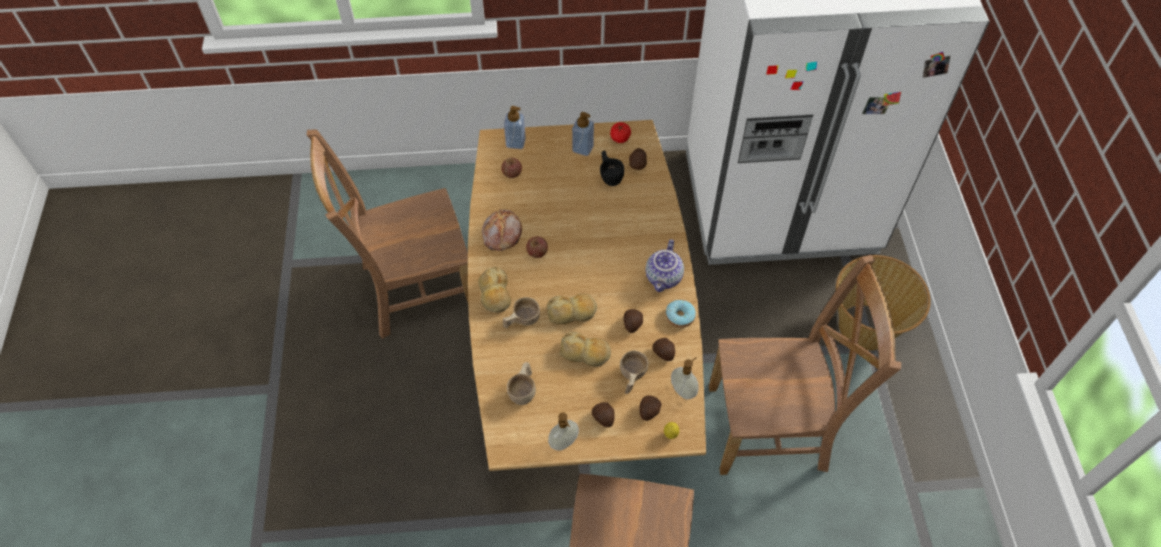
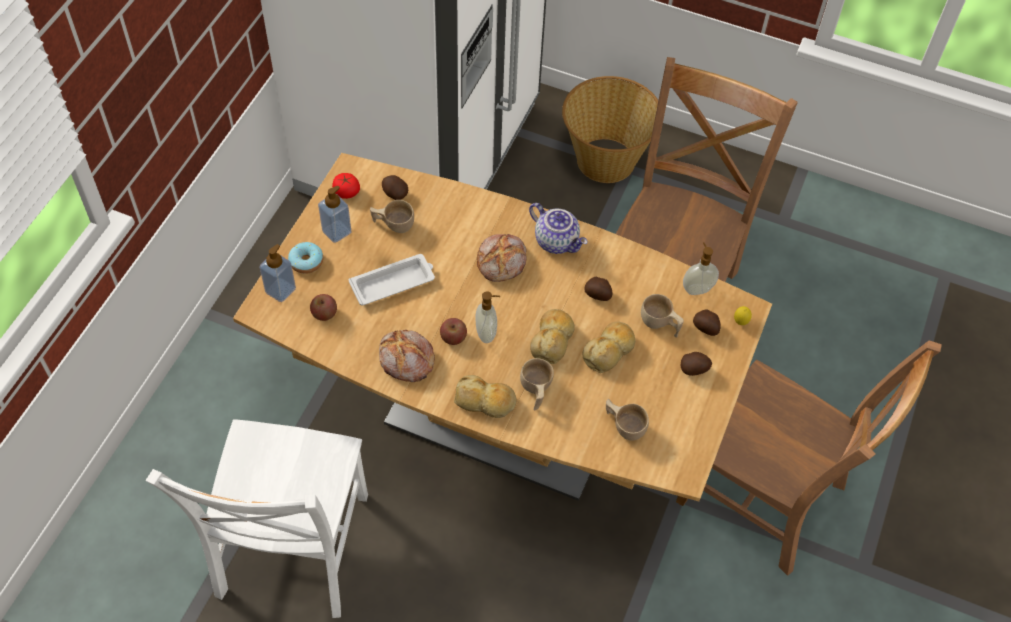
camera: 65 degrees left, 0 degrees up
(413, 289) = (291, 552): brown chair -> white chair
(561, 198) = (394, 283): none -> white tray
(564, 443) = (705, 416): soap dispenser -> soap dispenser (487, 333)
(610, 175) = (393, 224): black cup -> beige cup
(621, 252) = (502, 262): none -> bread
(664, 354) = (647, 284): potato -> none
(680, 316) = (611, 251): donut -> donut (306, 262)

